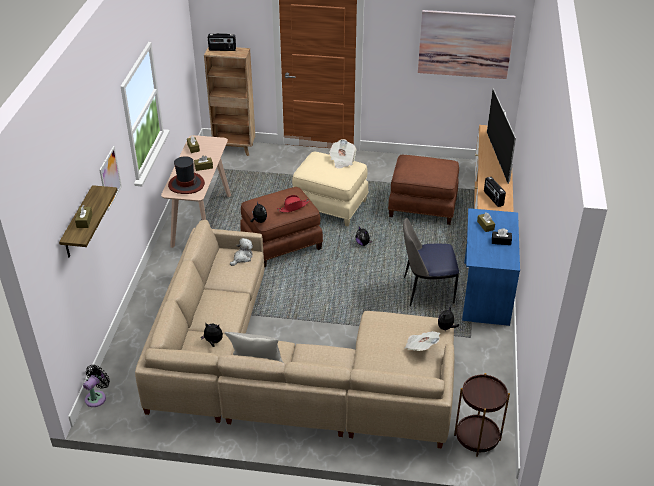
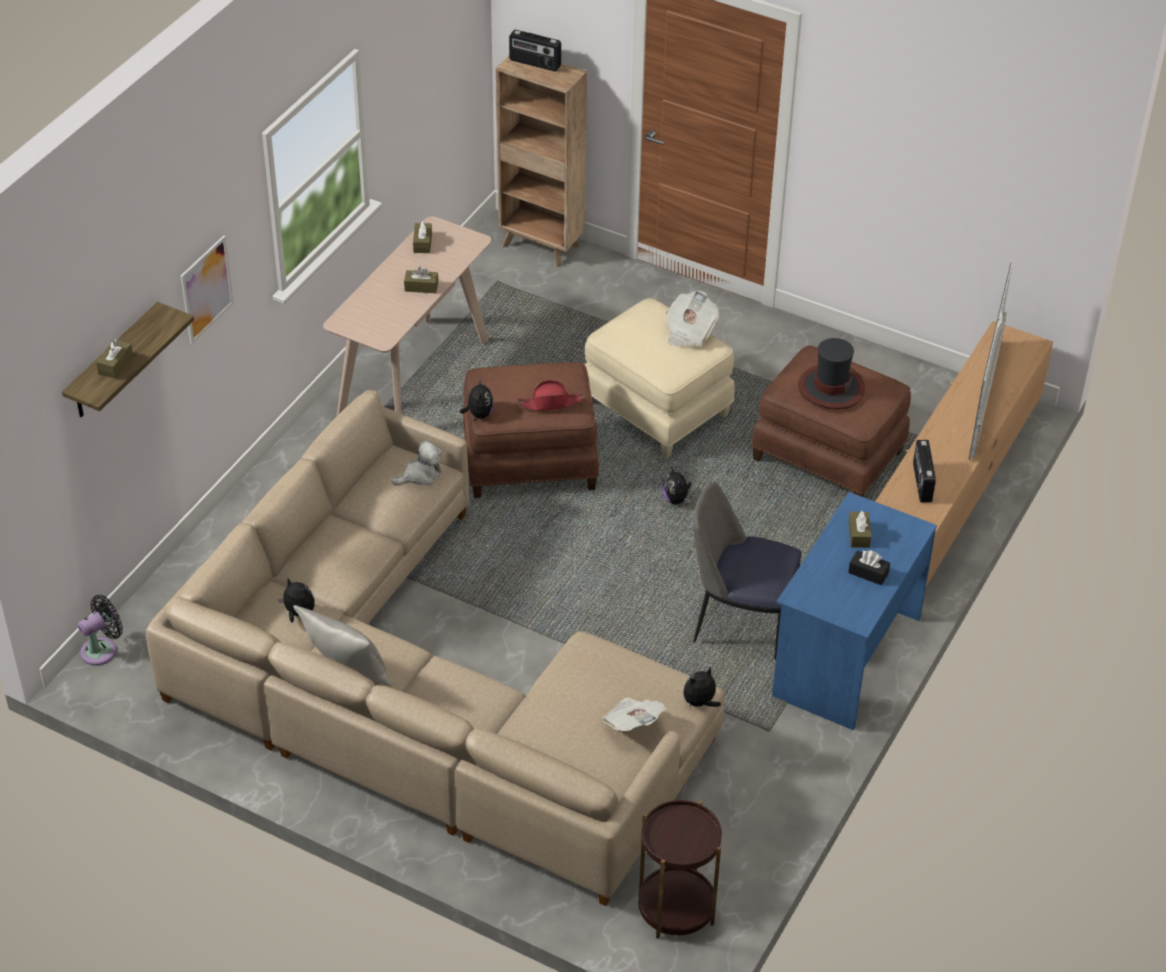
camera: 20 degrees right, 5 degrees up
(186, 184) = (375, 314): hat -> hat (830, 388)
(465, 44) = (980, 162): picture -> none

